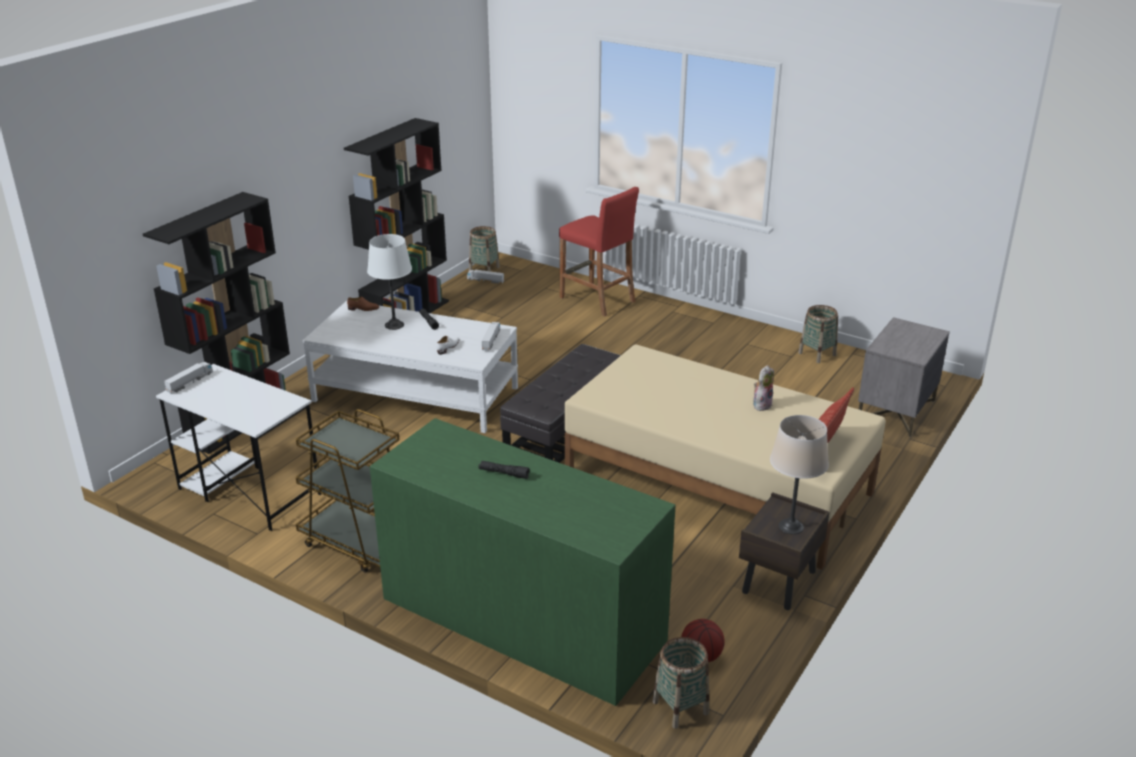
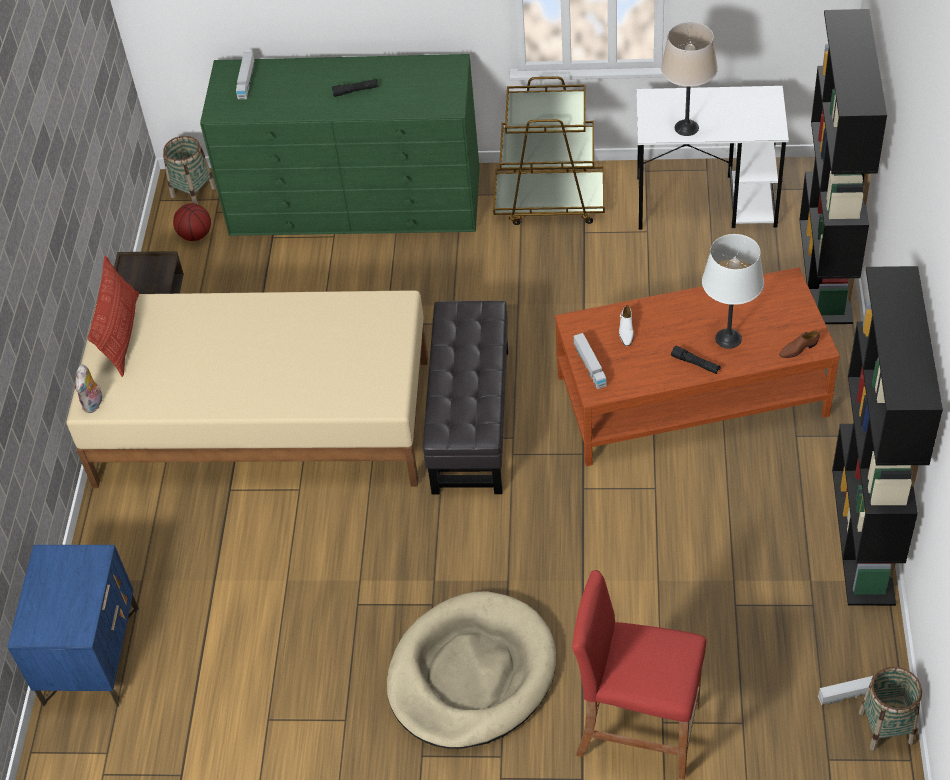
camera: 155 degrees right, 20 degrees up
(190, 382) = (774, 110): toy truck -> toy truck (246, 81)
(415, 394) = (692, 395): white coffee table -> brown coffee table
(665, 337) = (471, 674): none -> beige dog bed
(761, 404) = (207, 377): plush toy -> plush toy (94, 404)
(791, 526) = (135, 279): beige table lamp -> beige table lamp (686, 127)
(817, 354) = (233, 745): basket -> none
(896, 411) = (91, 655): grey nightstand -> blue nightstand

